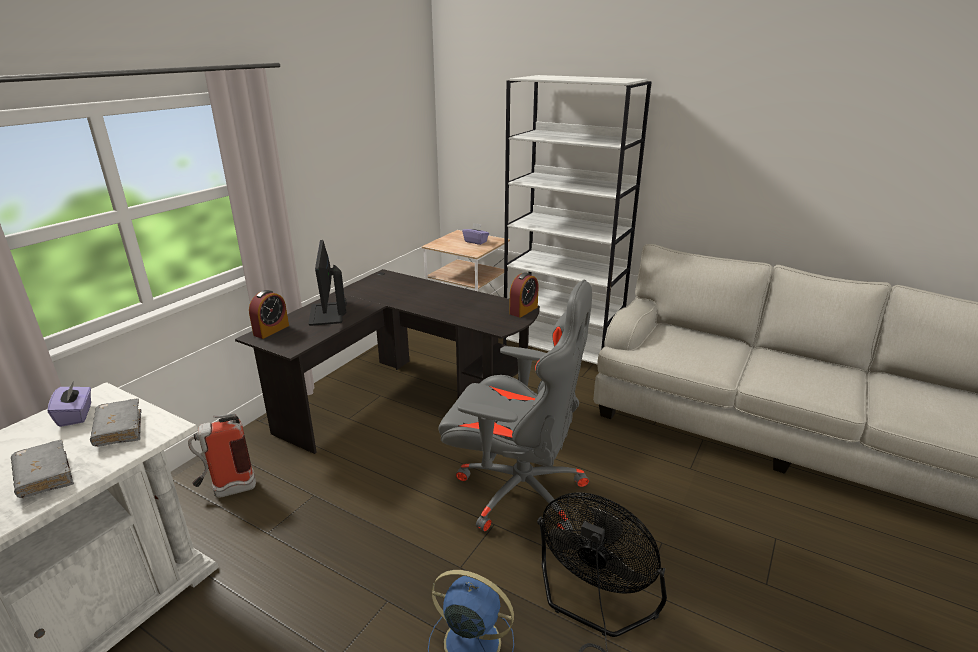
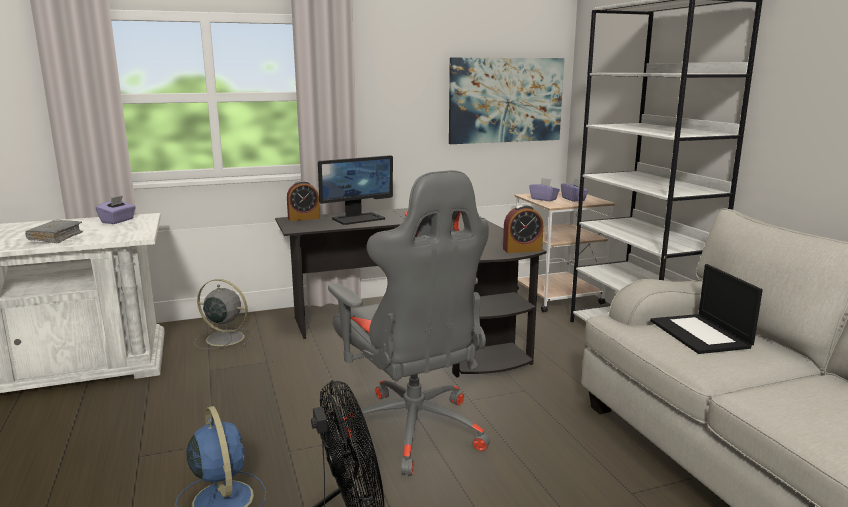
camera: 40 degrees right, 10 degrees down
(119, 429) = (120, 231): grey book -> none
(227, 491) = (223, 338): fire extinguisher -> grey fan
(327, 314) = (358, 218): monitor -> monitor turned 150 degrees counterclockwise
(395, 157) = (505, 100): none -> picture
(454, 247) = (544, 199): none -> purple tissue box
(680, 343) = (701, 334): none -> laptop

